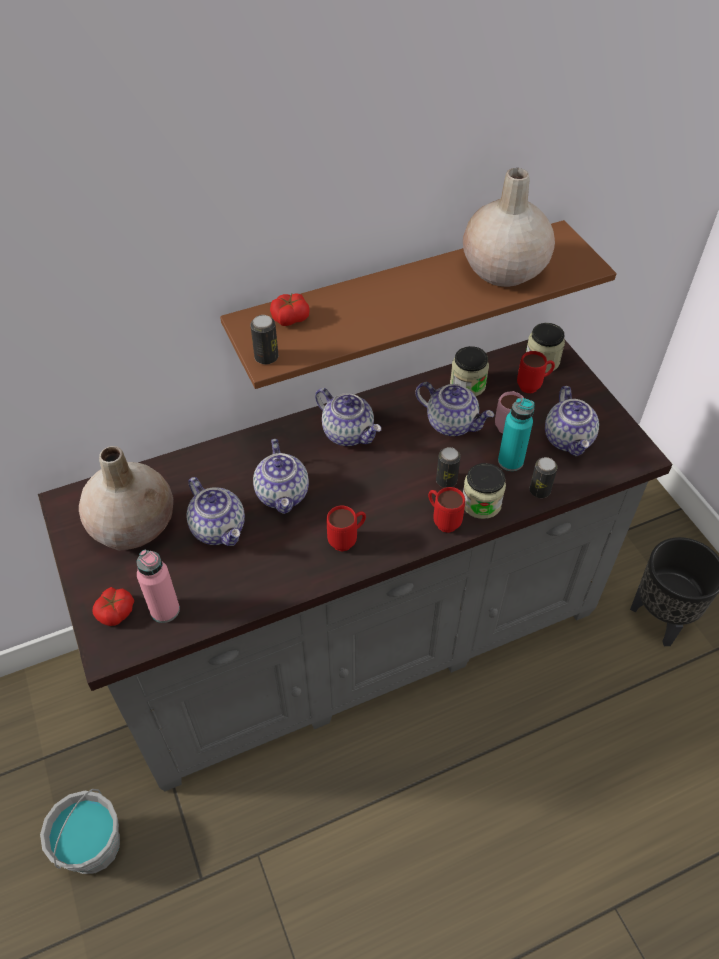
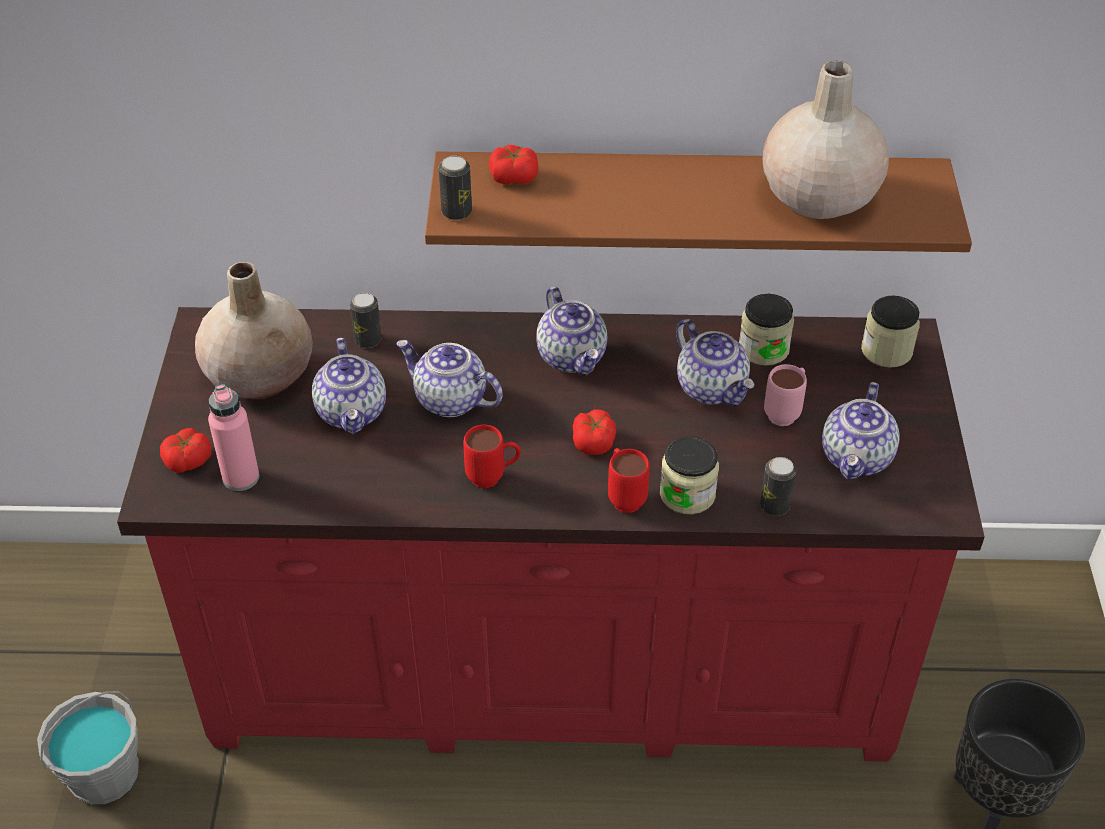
camera: 25 degrees right, 5 degrees down
(283, 494) = (449, 400): teapot -> teapot turned 105 degrees clockwise
(361, 630) = (556, 657): grey cabinet -> red cabinet
(399, 489) = (594, 441): none -> tomato
(446, 480) = (659, 452): can -> can (368, 340)
(510, 461) = (759, 458): turquoise bottle -> none
(533, 386) = (853, 378): red mug -> none

